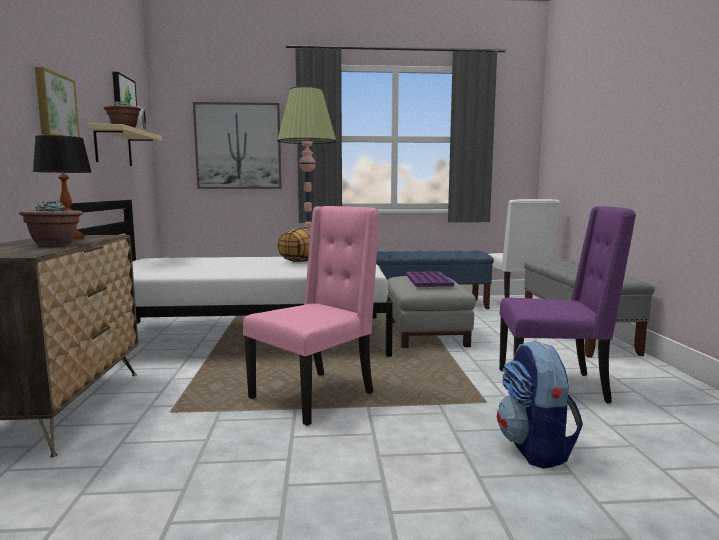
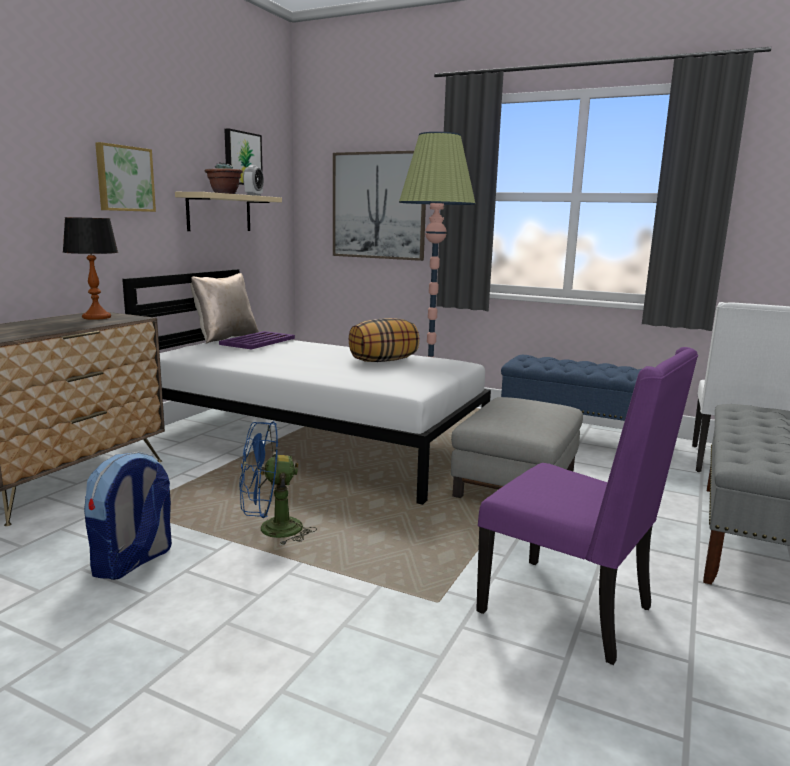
camera: 30 degrees right, 5 degrees up
(54, 244) = (53, 327): potted plant -> none
(133, 261) = (225, 337): none -> beige pillow
(315, 395) = (271, 531): pink chair -> blue fan
(428, 280) = (518, 412): purple tray -> purple tray (257, 341)
(535, 449) = (398, 685): backpack -> backpack (133, 562)

